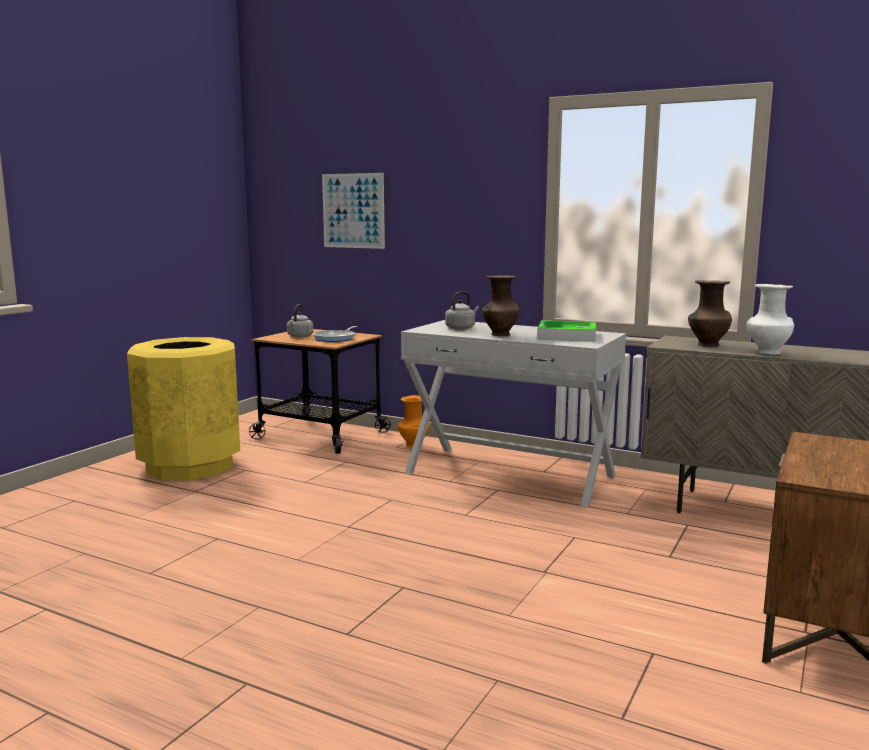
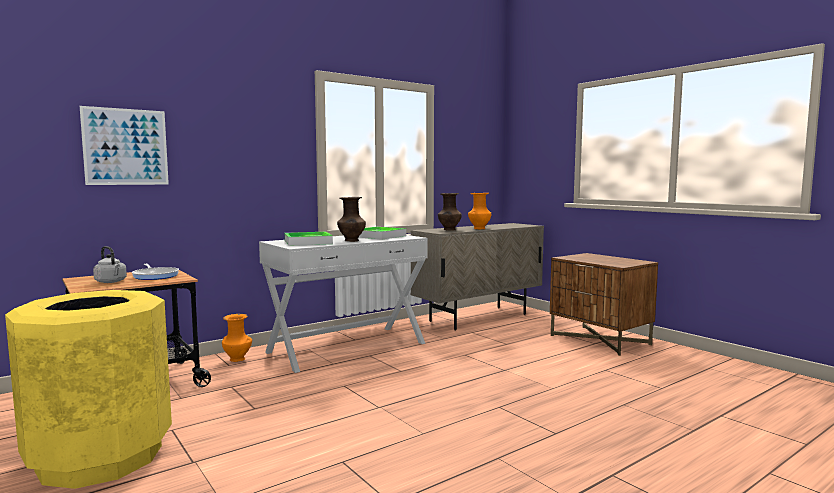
camera: 65 degrees left, 5 degrees down
(461, 328) = (308, 242): grey kettle -> tray
(767, 352) = (479, 229): white vase -> orange vase

